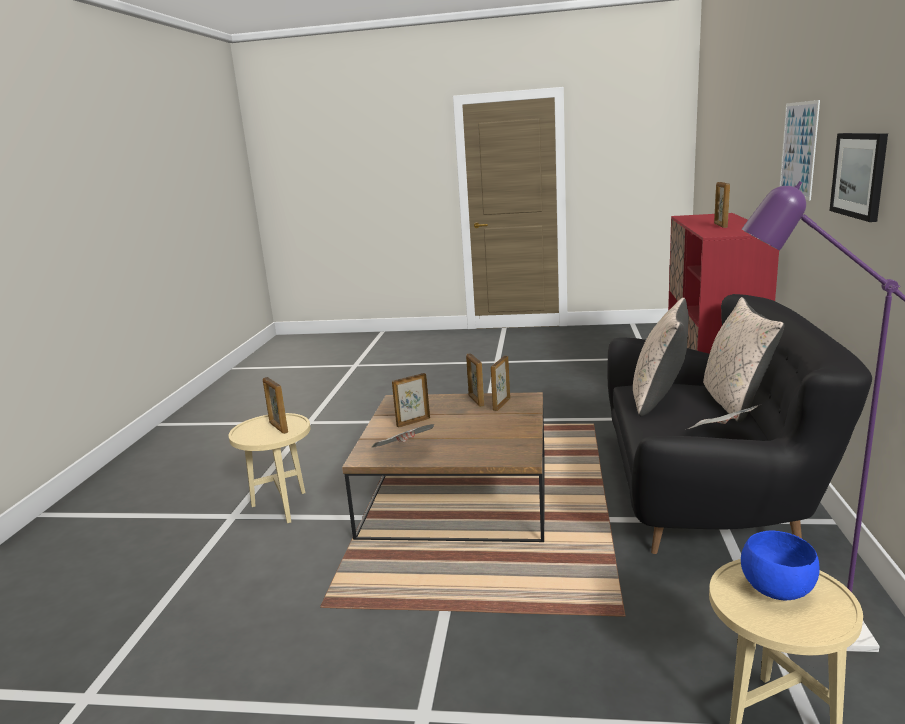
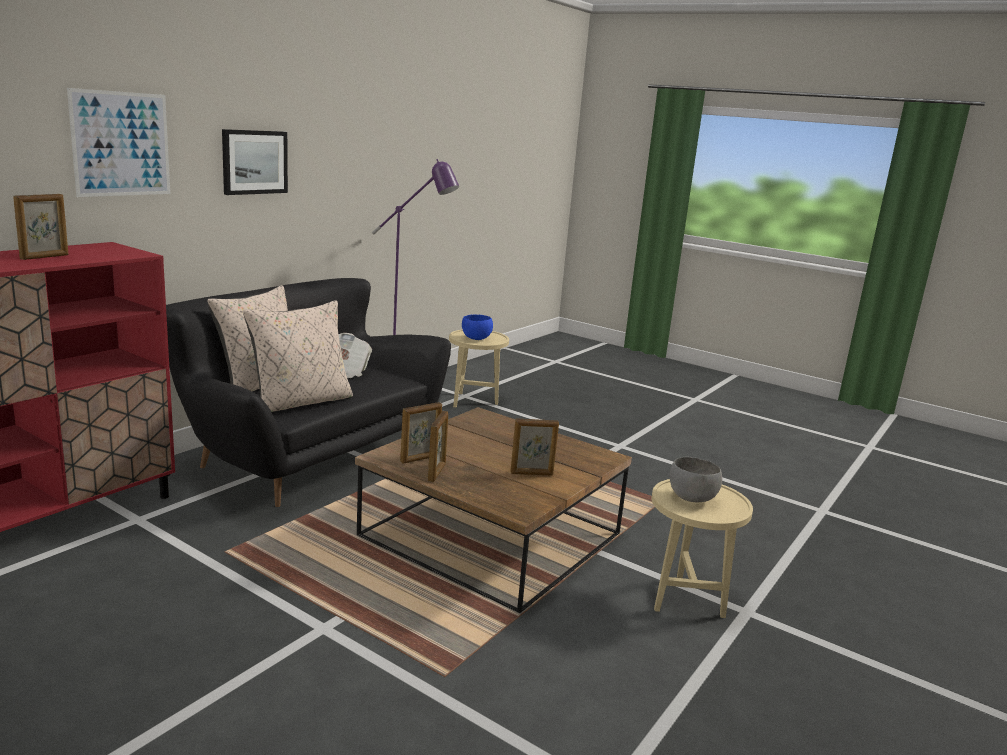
camera: 155 degrees left, 0 degrees up
(278, 428) = (690, 498): picture frame -> grey bowl
(404, 453) = (569, 449): newspaper -> none

